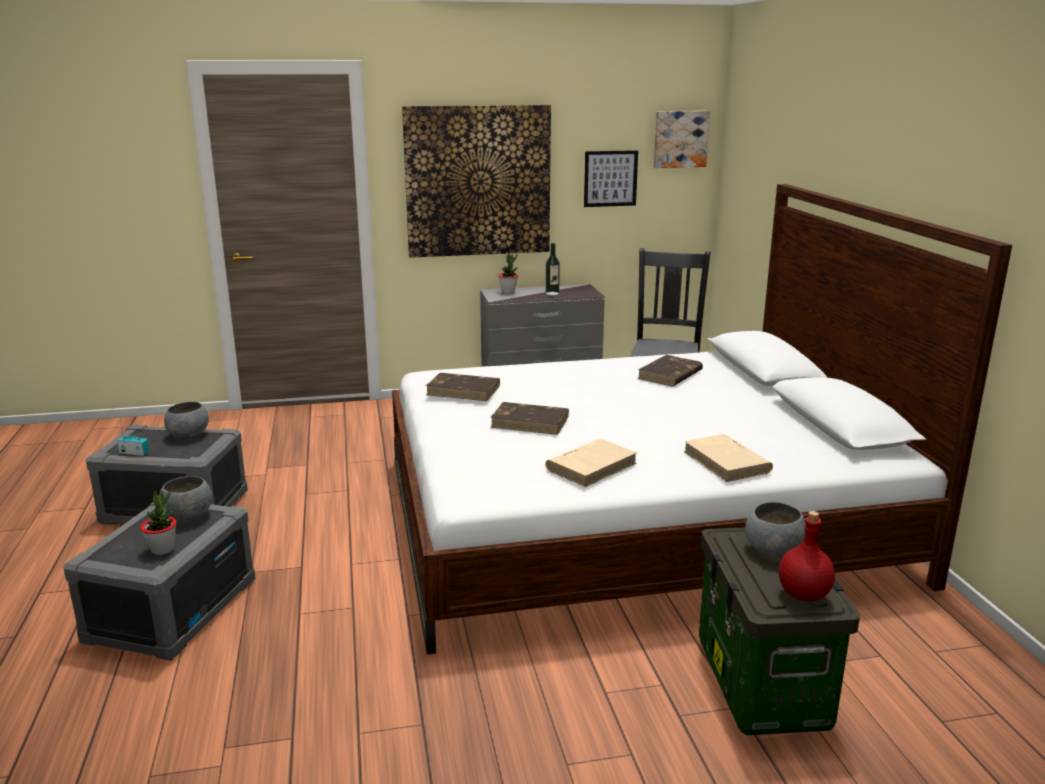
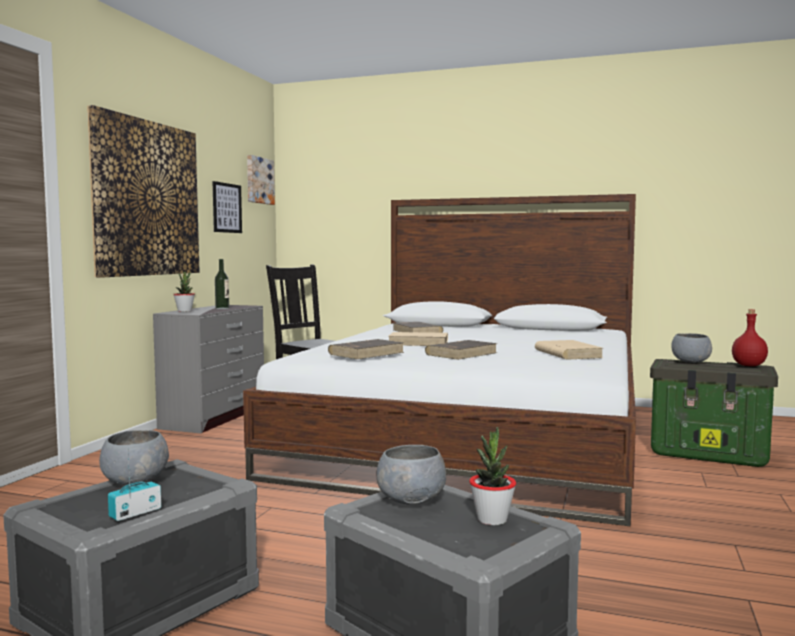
camera: 60 degrees left, 15 degrees down
(727, 462) = (586, 341): beige book -> beige book (419, 343)

